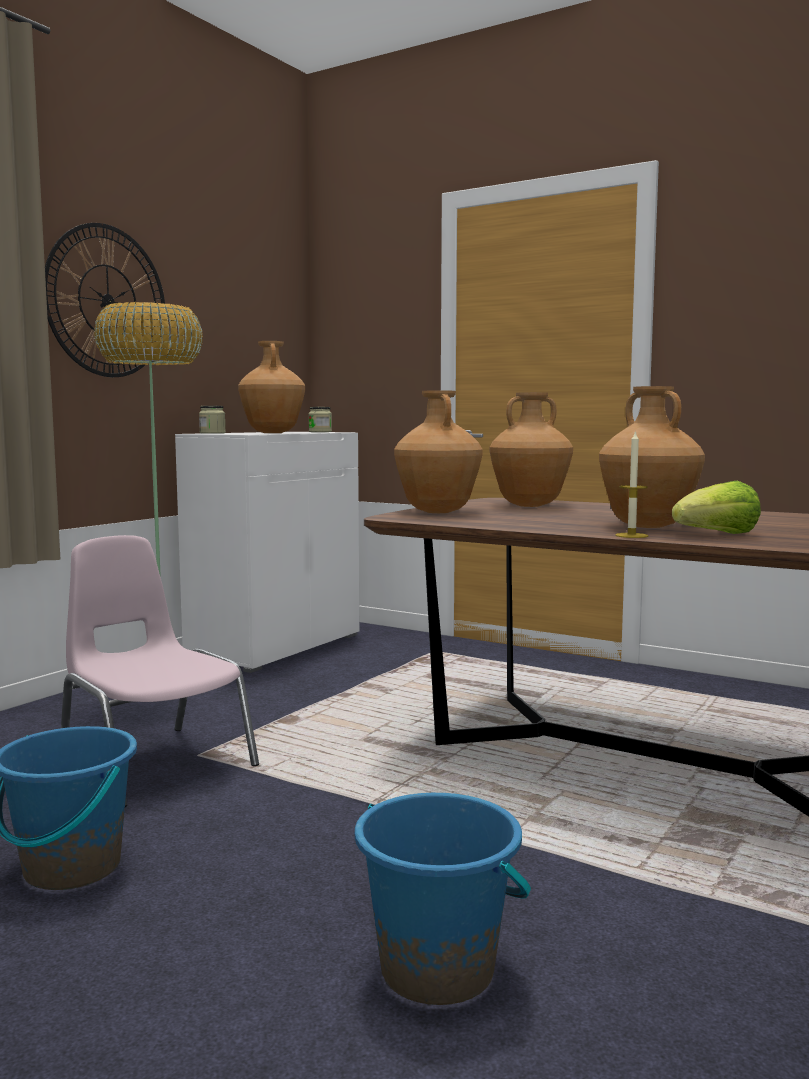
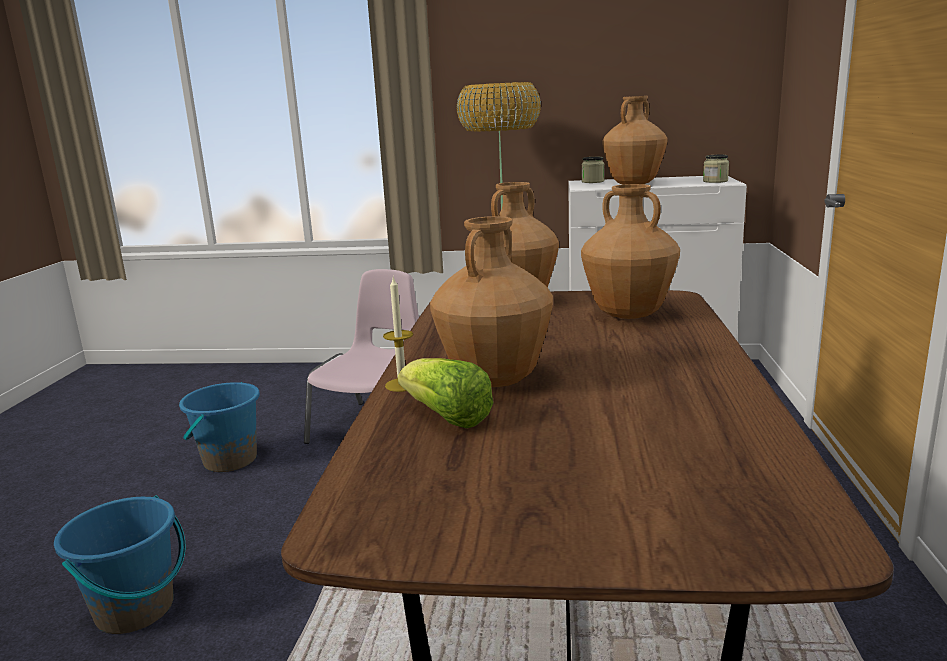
camera: 65 degrees right, 10 degrees up
(107, 301) = (508, 75): wall clock -> none

